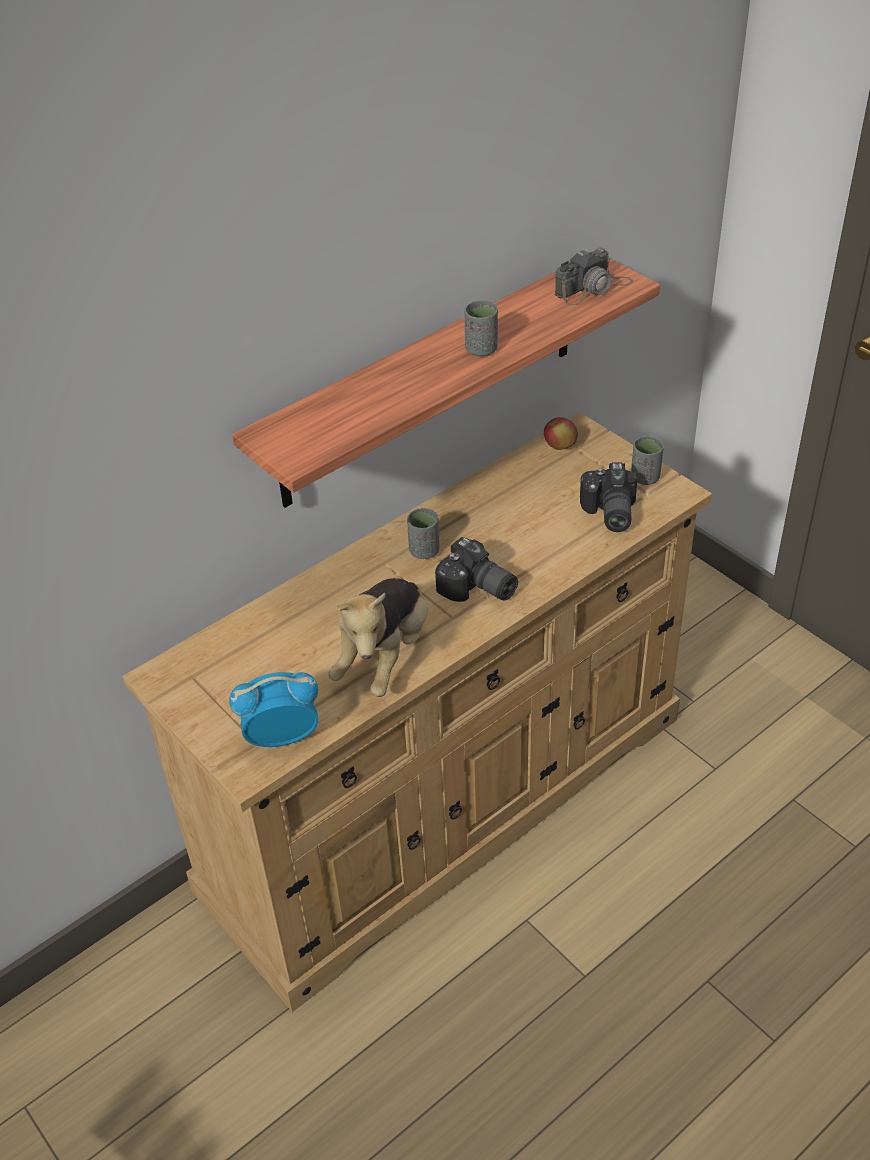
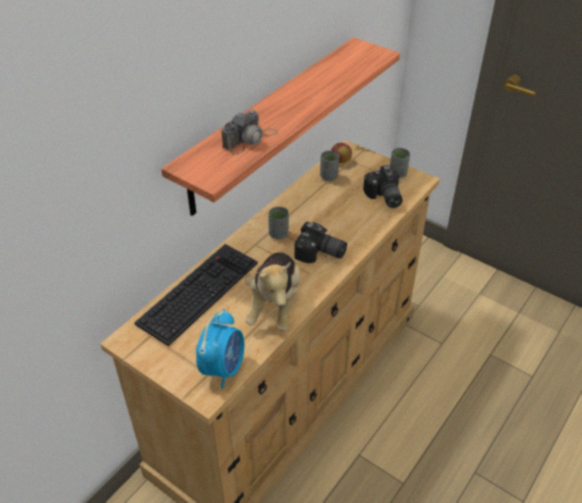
camera: 15 degrees left, 0 degrees up
(279, 620) = (198, 291): none -> keyboard
(281, 736) = (223, 368): alarm clock -> alarm clock turned 135 degrees clockwise
(481, 349) = (307, 99): grey cup -> grey cup (328, 176)
(593, 288) = (361, 58): camera -> camera (250, 139)

